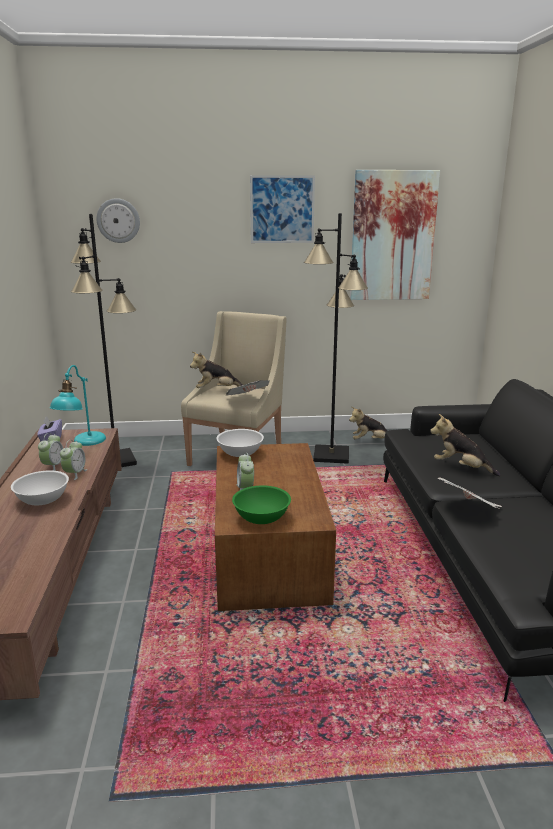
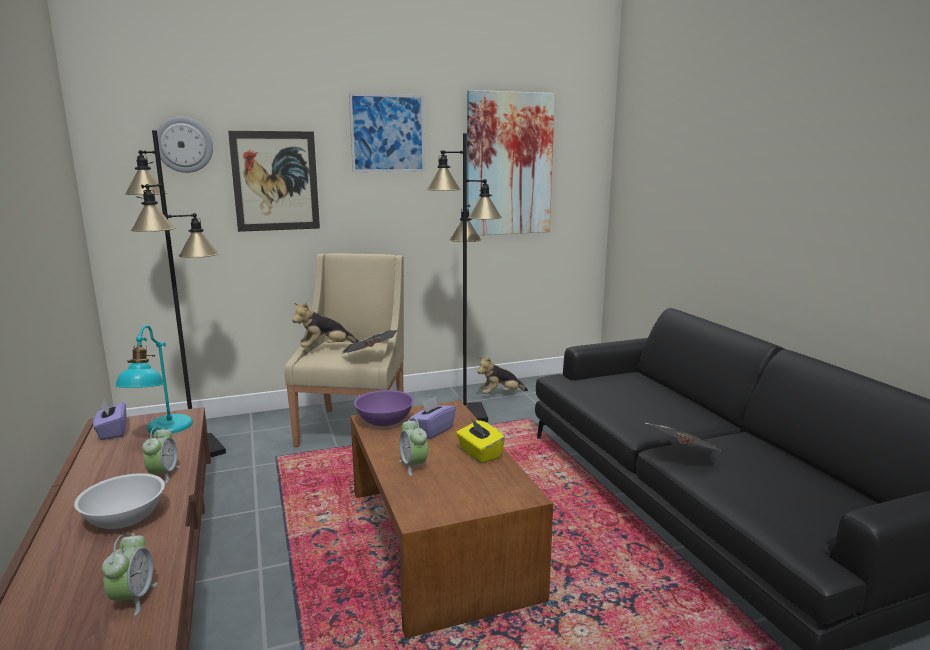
camera: 15 degrees left, 5 degrees down
(53, 466) = (126, 468): alarm clock -> alarm clock (133, 598)
(187, 250) = (275, 181): none -> picture
(240, 453) = (385, 421): white bowl -> purple bowl
(261, 518) = (453, 500): green bowl -> none
(273, 465) = (432, 431): none -> purple tissue box
(299, 486) = (479, 454): none -> yellow tissue box
(461, 468) = (644, 410): plush toy -> none

